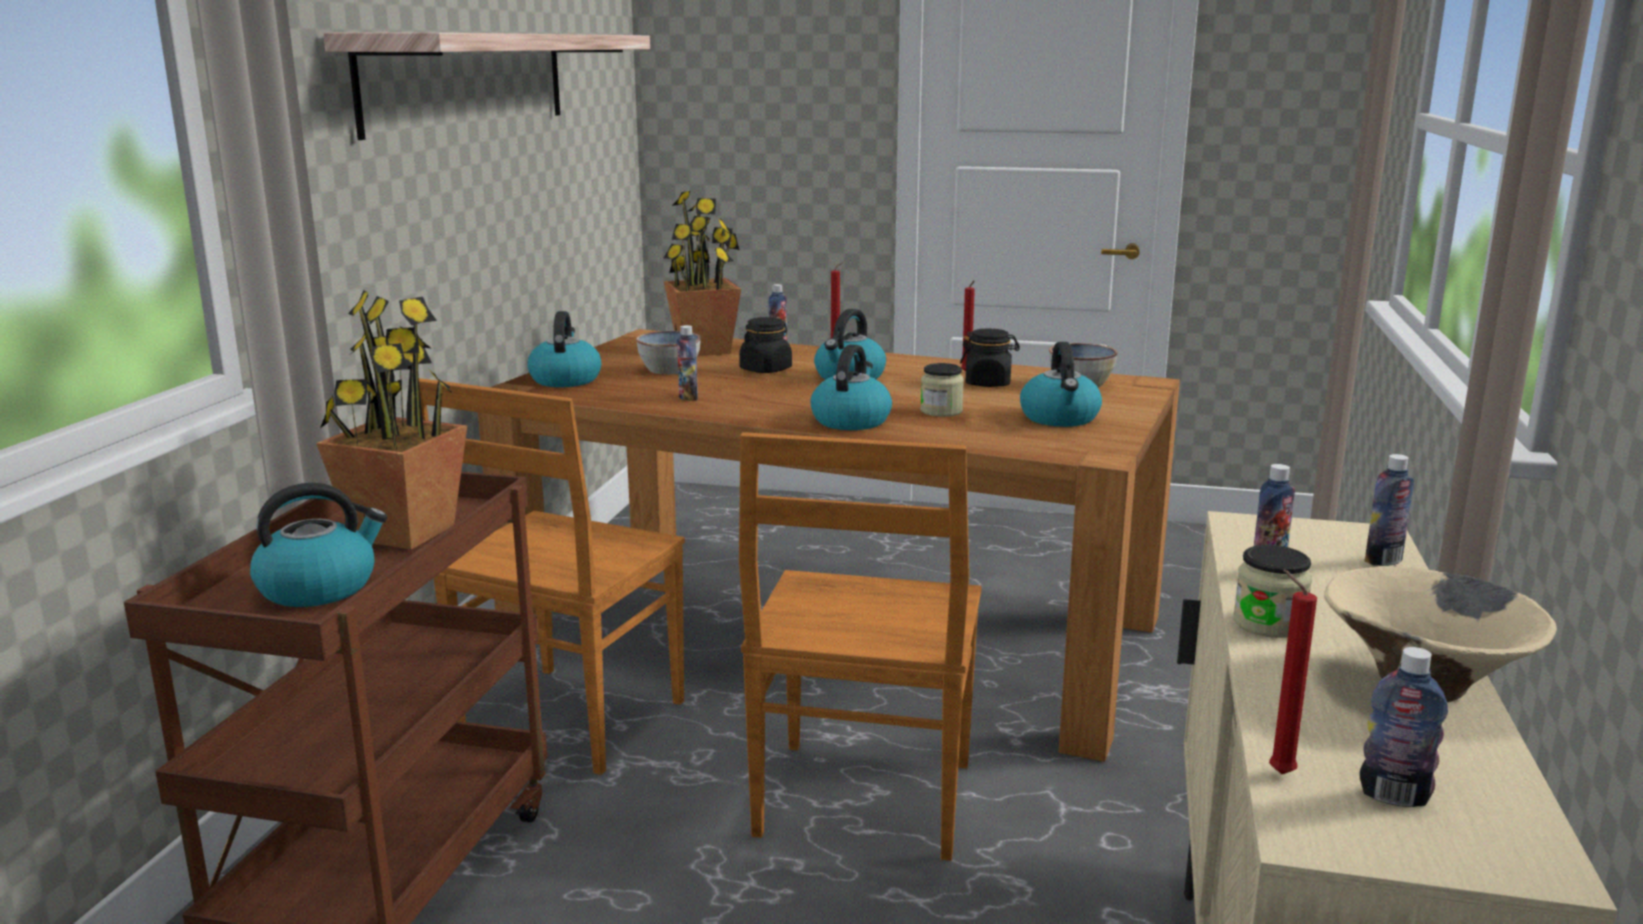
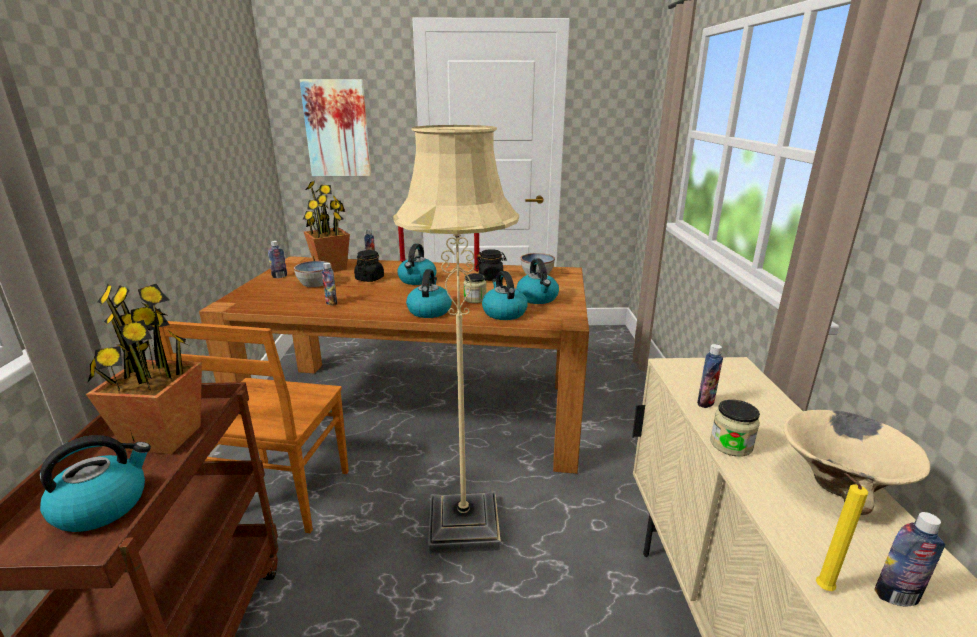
camera: 15 degrees left, 5 degrees up
(468, 80) = (168, 119): shelf -> none
(565, 379) = (254, 296): kettle -> kettle (504, 313)
(751, 105) = (337, 129): none -> picture
(863, 803) = (463, 524): brown chair -> beige floor lamp
(1277, 772) = (820, 587): red candle -> yellow candle
(1383, 560) = (754, 384): bottle -> bottle (279, 276)

